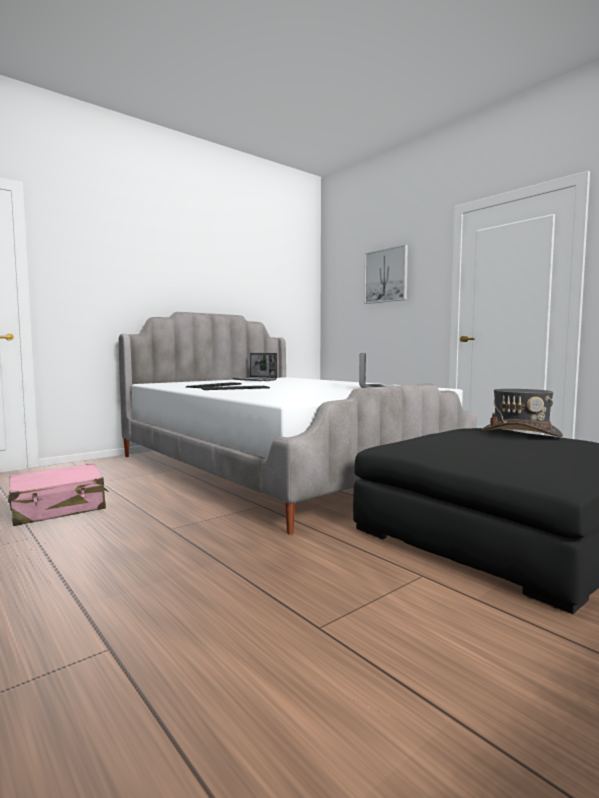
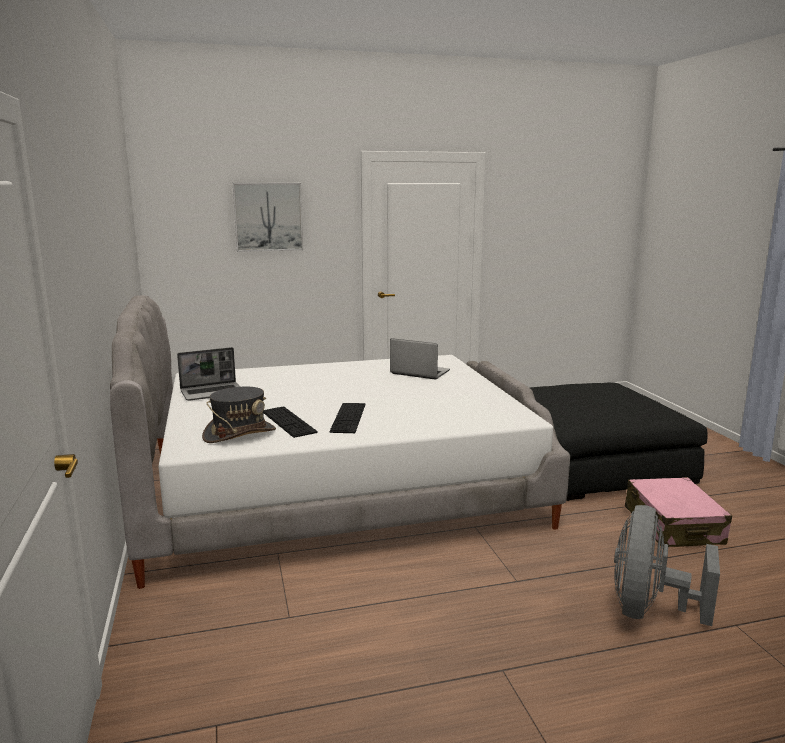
camera: 65 degrees left, 10 degrees up
(59, 508) = (399, 654): pink suitcase -> pink suitcase (673, 526)
(135, 589) = (649, 610): none -> grey fan
(521, 433) = (571, 388): grey hat -> grey hat (239, 434)

